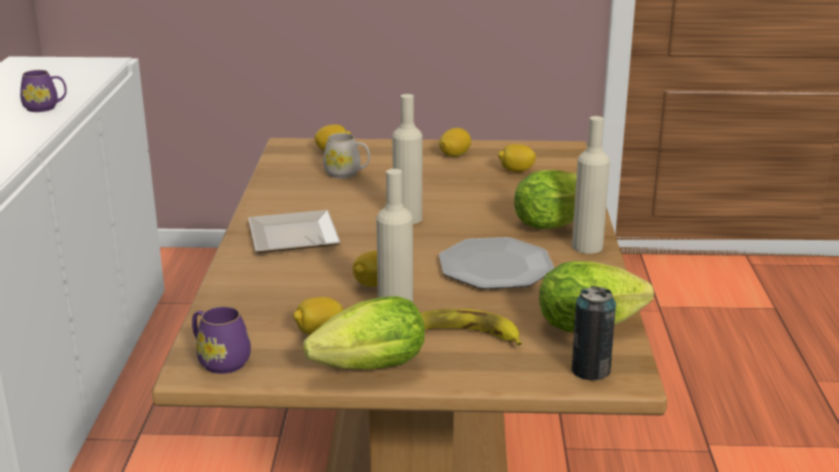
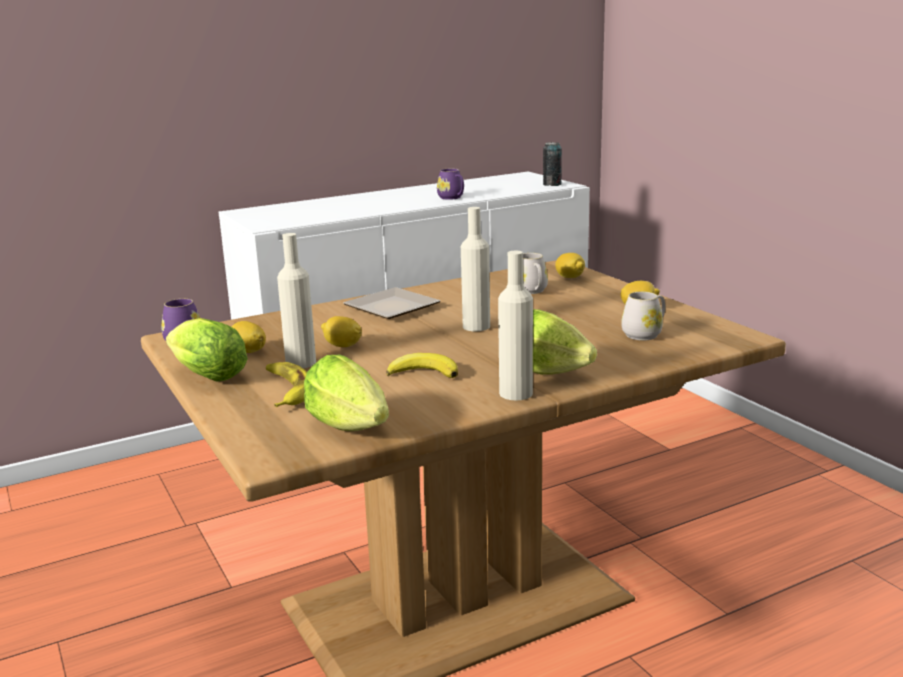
camera: 60 degrees right, 5 degrees down
(495, 267) = (424, 372): plate -> banana
(516, 171) = (645, 334): lemon -> white mug
(590, 370) = (267, 444): can -> can (552, 185)

